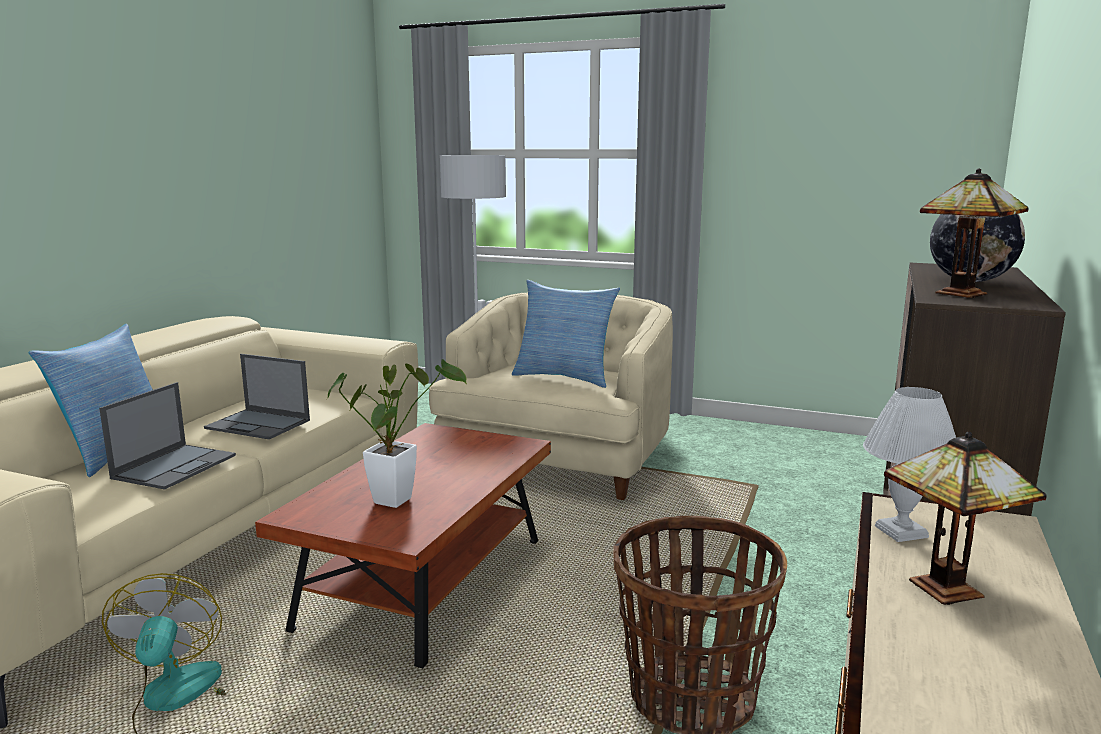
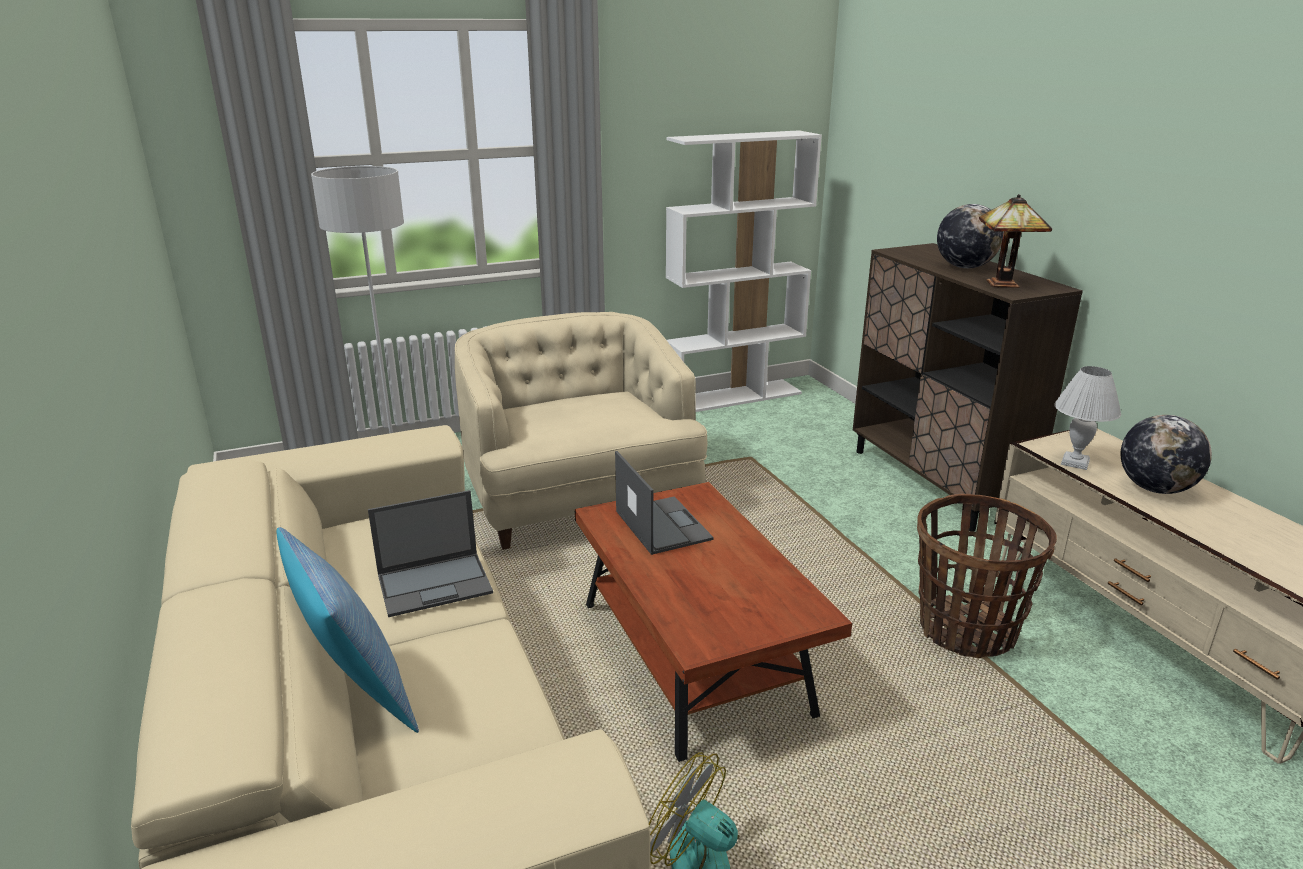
camera: 45 degrees left, 10 degrees up
(175, 466) = (481, 668): laptop -> laptop (662, 525)
(398, 497) = (731, 586): potted plant -> none
(564, 377) = (603, 413): pillow -> none
(837, 441) = (734, 396): none -> white bookcase
(951, 591) = (1155, 489): table lamp -> globe

